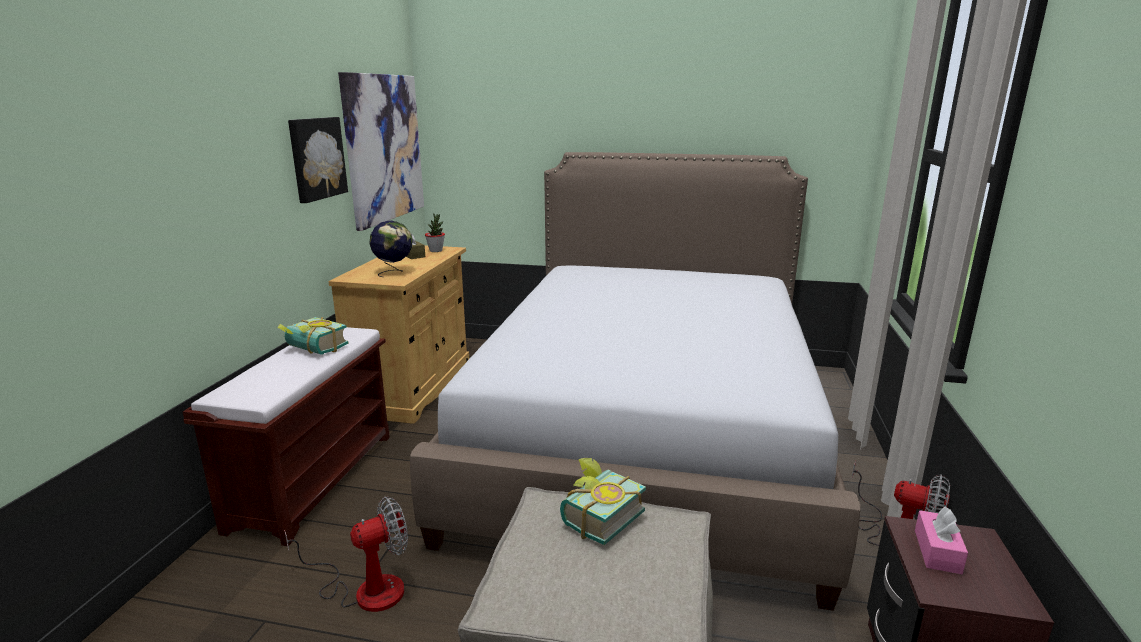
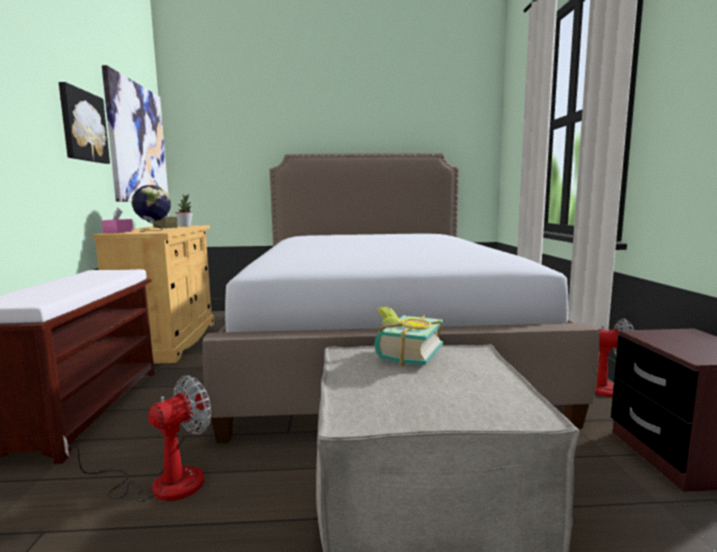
camera: 15 degrees left, 10 degrees down
(313, 350) = (83, 279): book -> none
(937, 551) = (673, 341): pink tissue box -> pink tissue box (118, 232)

